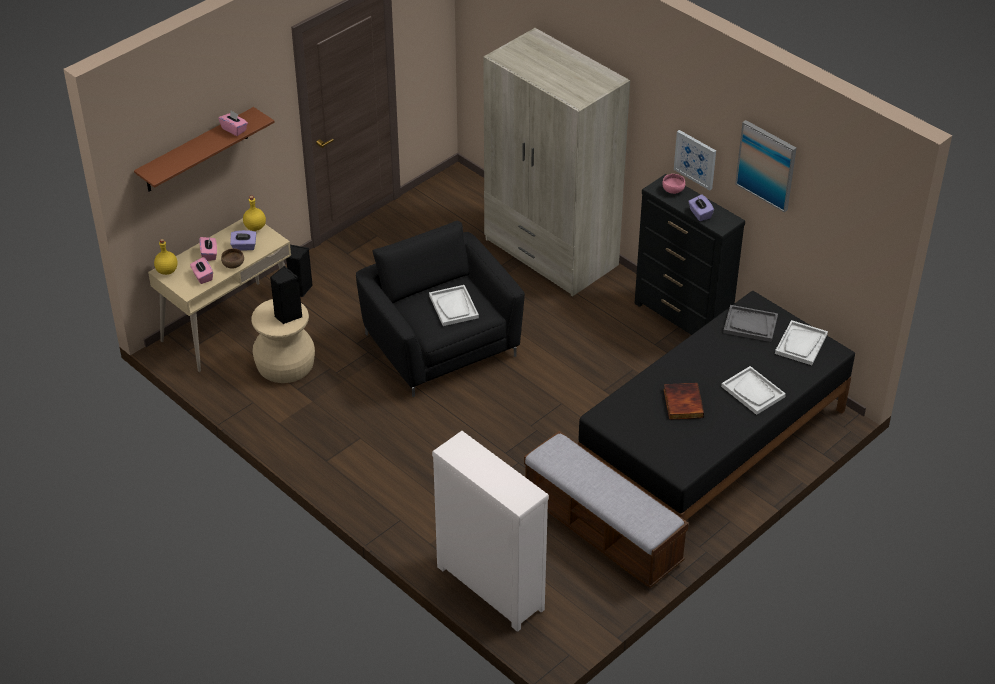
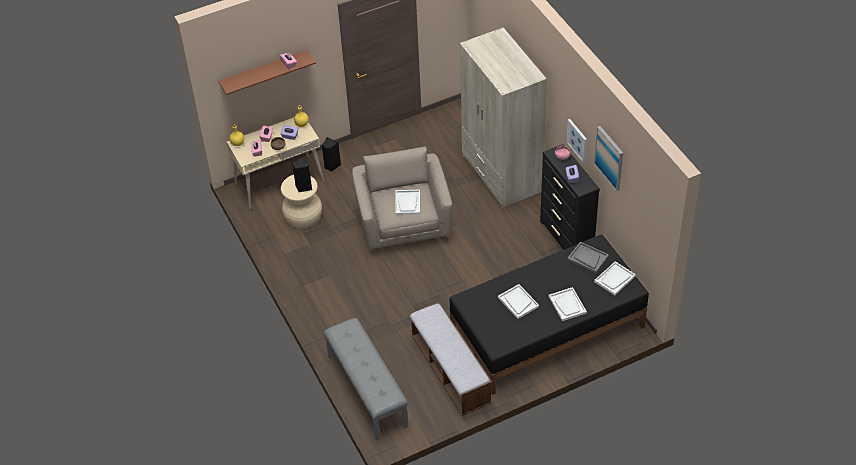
camera: 20 degrees right, 5 degrees up
(440, 344) = (403, 223): black armchair -> beige armchair
(489, 587) = (366, 391): white dresser -> grey bench
(682, 403) = (518, 302): book -> white tray

